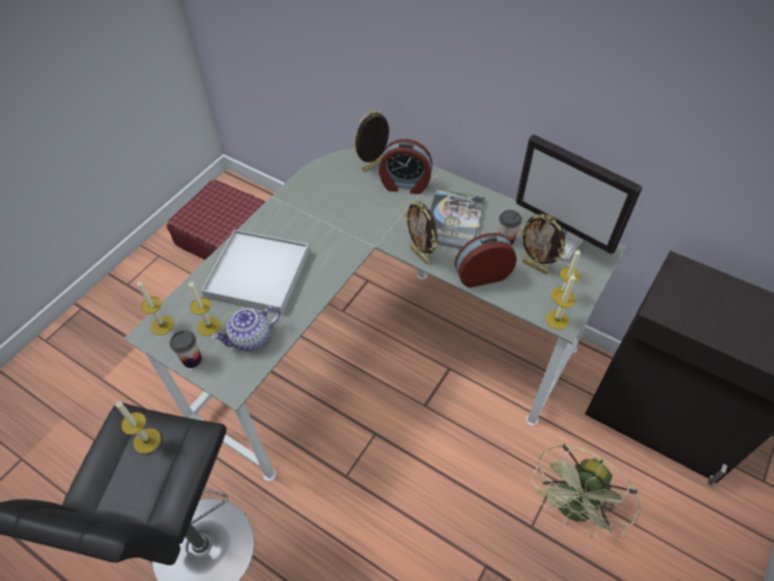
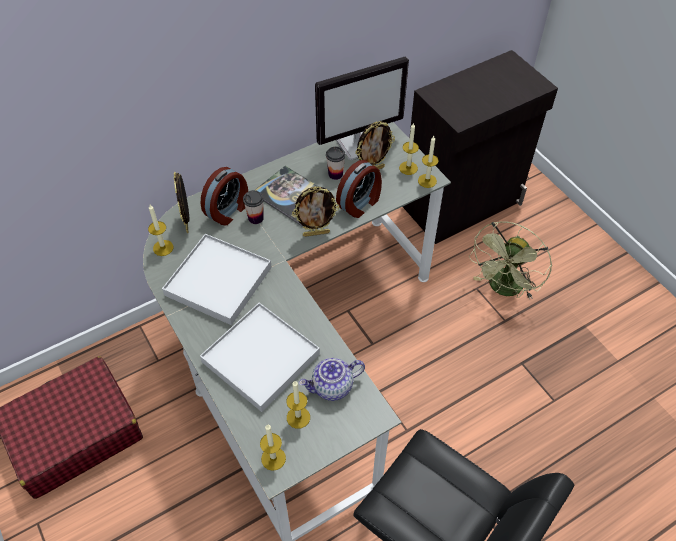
camera: 65 degrees left, 0 degrees up
(147, 441) = (412, 492): candle -> candle (163, 248)
(192, 360) = (329, 442): cup -> cup (255, 218)
(251, 338) = (332, 387): teapot -> teapot turned 75 degrees clockwise
(324, 212) = (218, 281): none -> white tray
(482, 274) = (360, 203): alarm clock -> alarm clock turned 150 degrees counterclockwise
(573, 510) = (503, 289): green fan -> green fan turned 60 degrees clockwise

